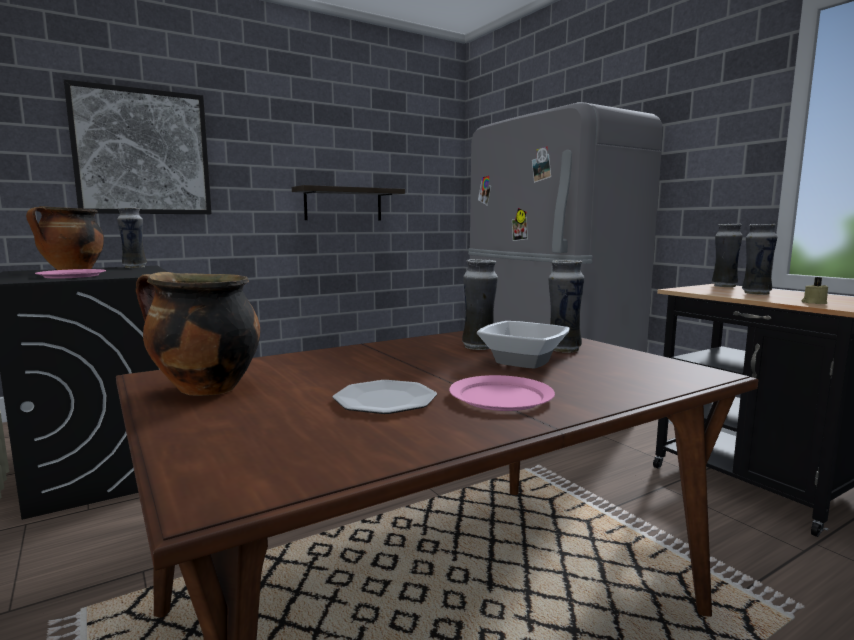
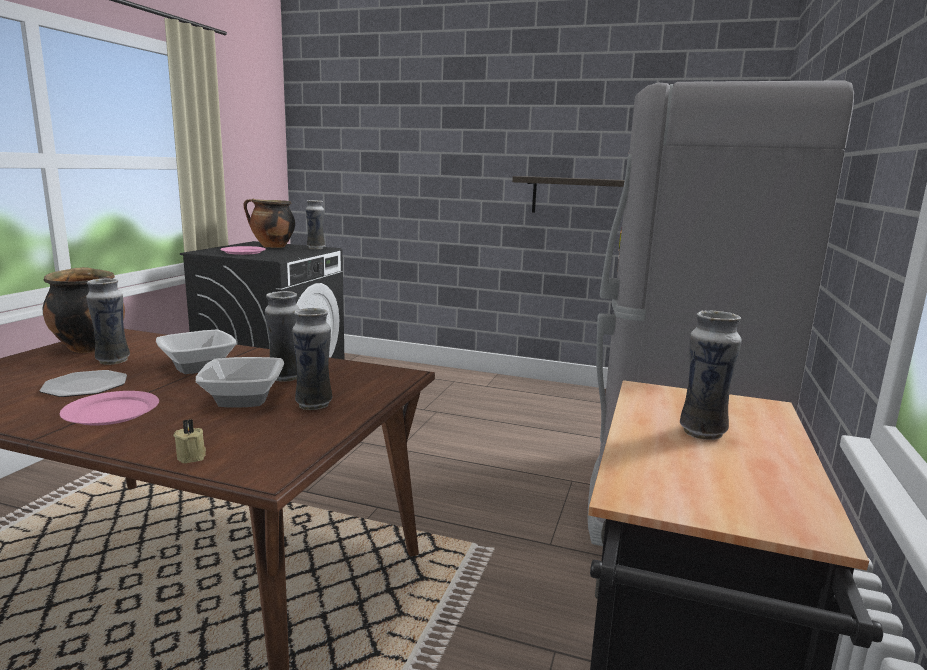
camera: 50 degrees right, 5 degrees up
(142, 152) = (393, 145): picture -> none
(394, 362) = (199, 367): none -> bowl
(723, 286) = (755, 409): vase -> vase (112, 360)
(813, 303) = (653, 472): beige candle -> beige candle (192, 456)

